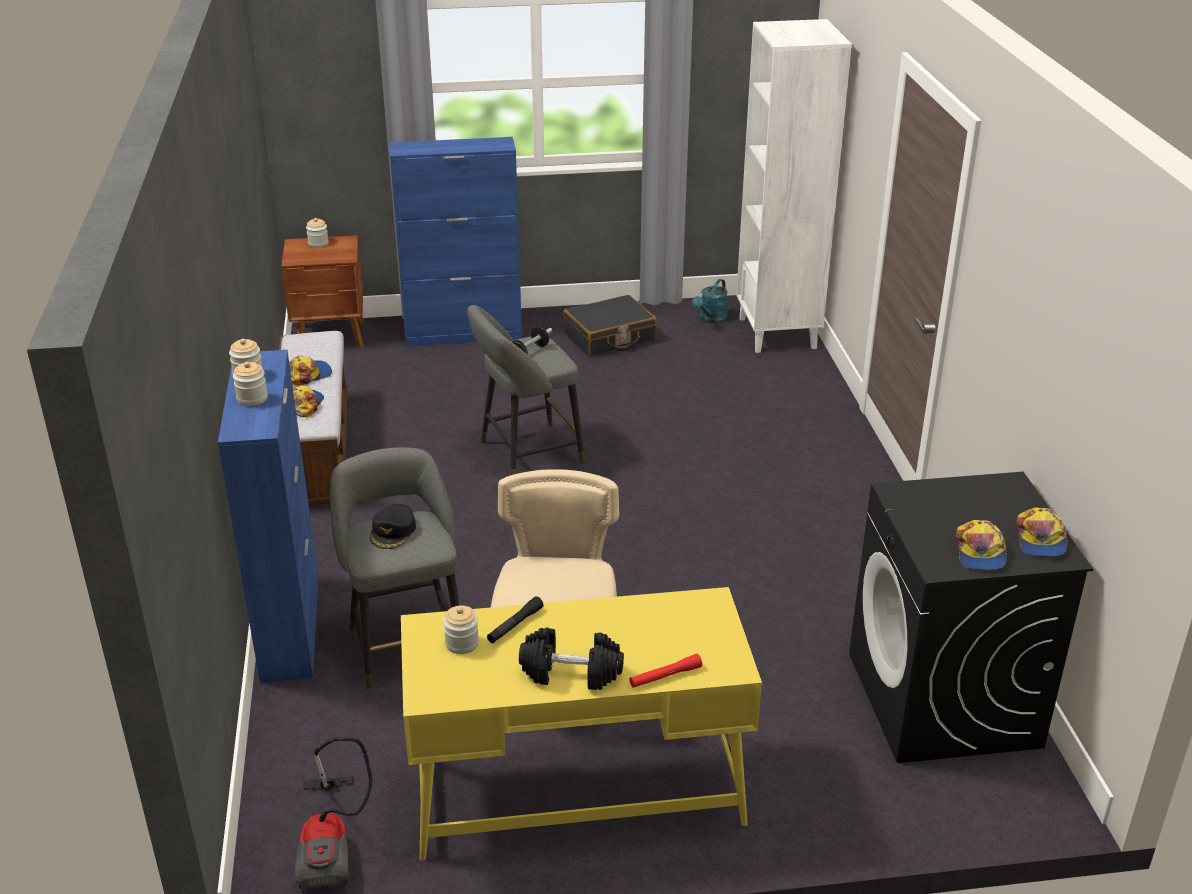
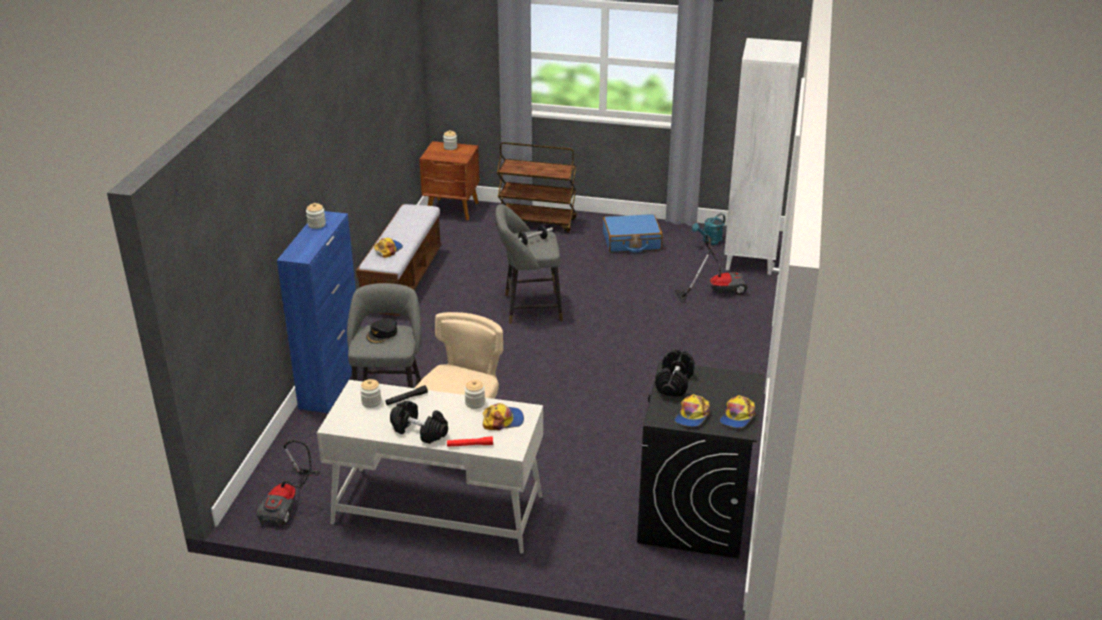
camera: 20 degrees right, 0 degrees up
(252, 398) = (310, 239): jar -> jar (475, 403)
(308, 375) = (401, 231): cap -> cap (503, 420)
(464, 334) = (537, 222): blue cabinet -> brown cart
(576, 789) = (437, 508): yellow desk -> white desk
(609, 338) = (631, 242): black suitcase -> blue suitcase
(762, 382) = (716, 290): none -> vacuum cleaner
(917, 510) = (674, 383): none -> black dumbbell

